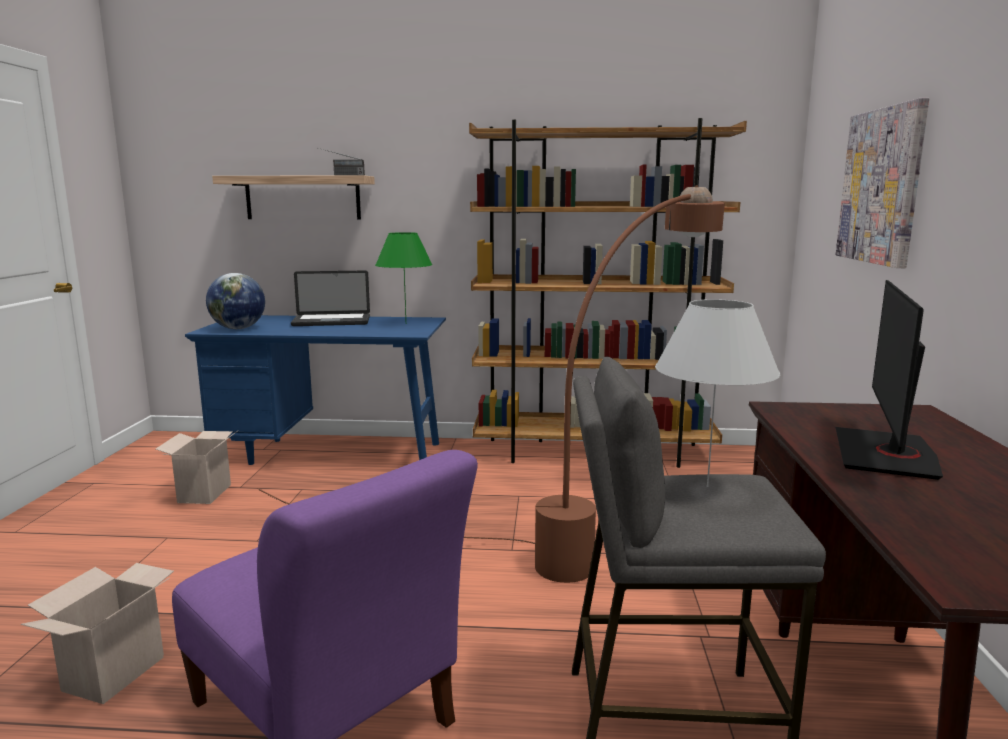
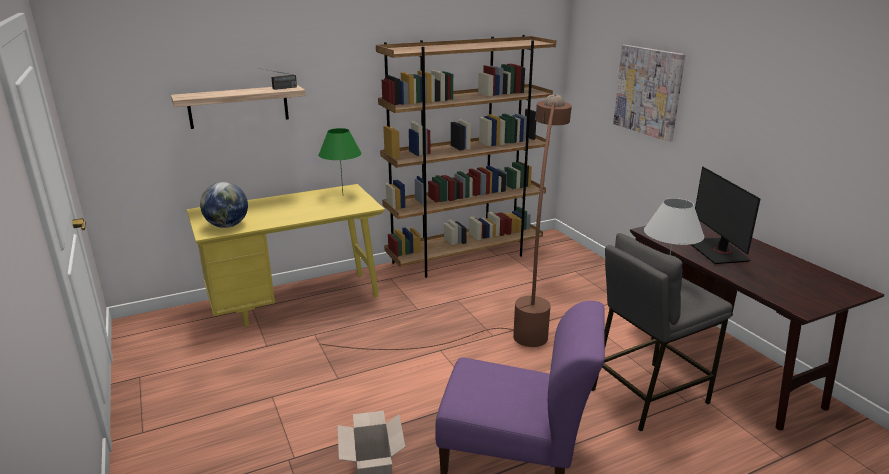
camera: 30 degrees left, 10 degrees up
(204, 493) = (246, 358): cardboard box -> none
(331, 321) = (284, 203): laptop -> none
(332, 453) = (296, 301): blue desk -> yellow desk

